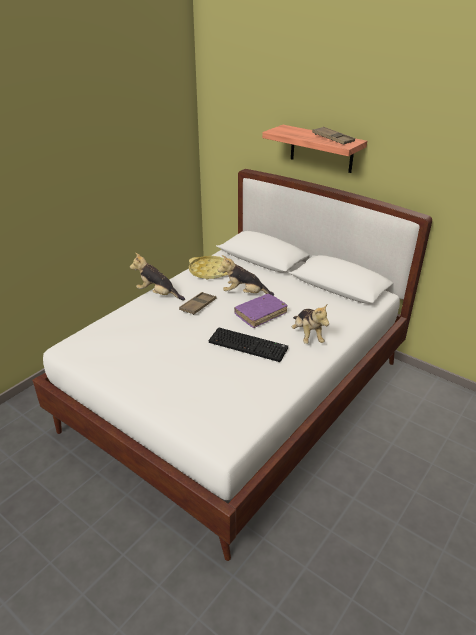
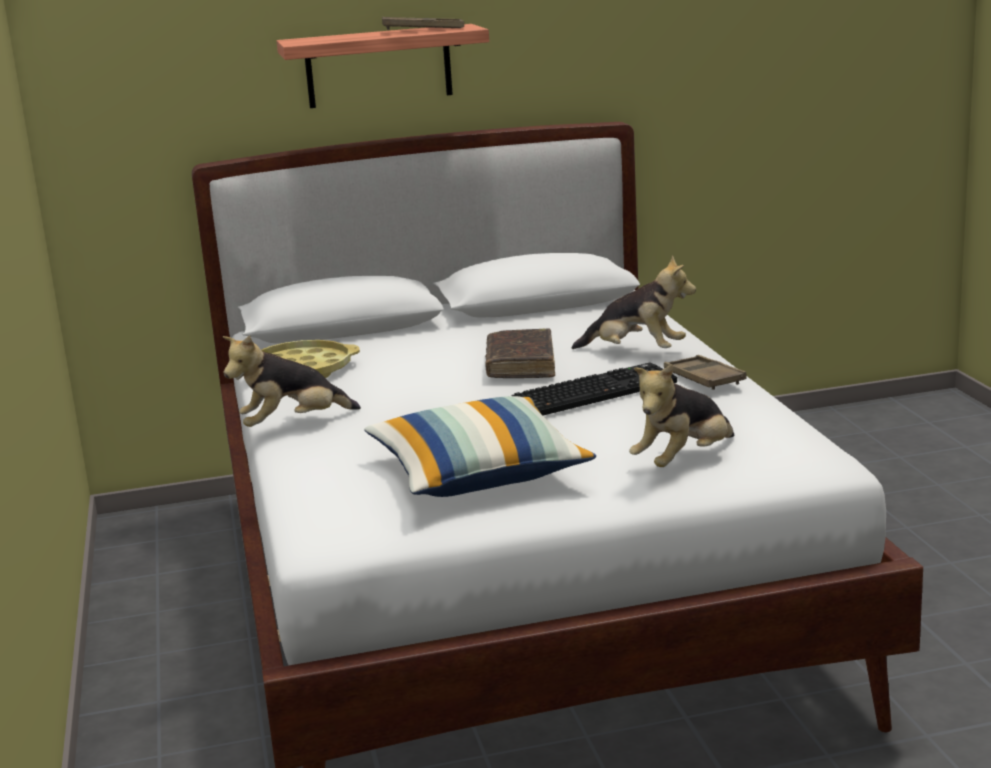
camera: 50 degrees left, 15 degrees down
(143, 354) = (478, 474): none -> pillow
(198, 306) = (403, 401): brown tray -> brown tray (704, 379)
(244, 294) = (432, 363): plush toy -> plush toy (684, 461)
(260, 314) = (520, 365): purple book -> brown book

